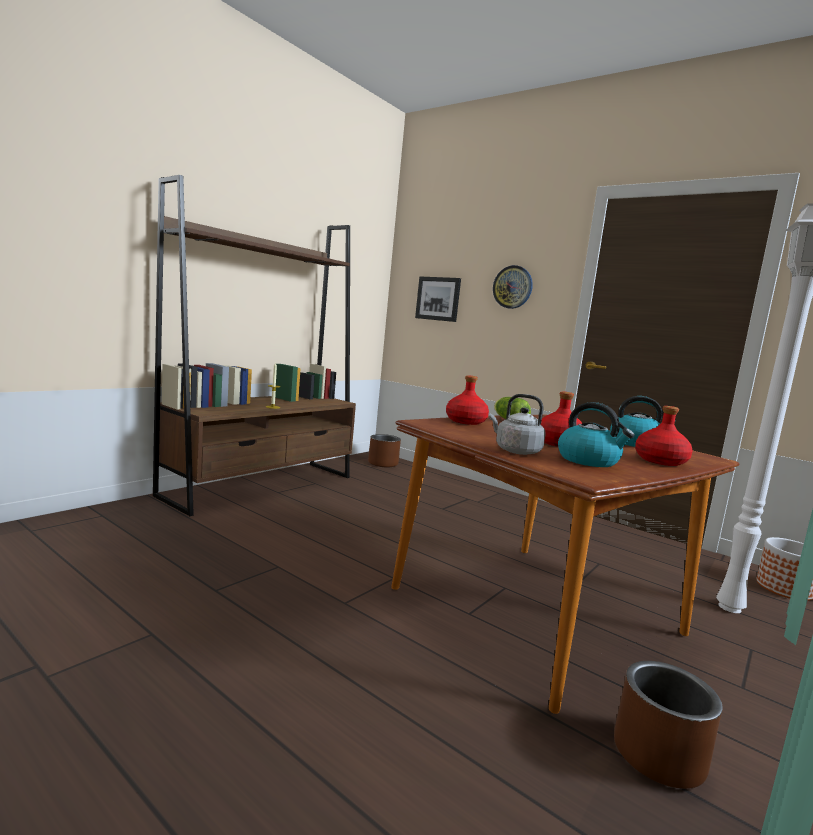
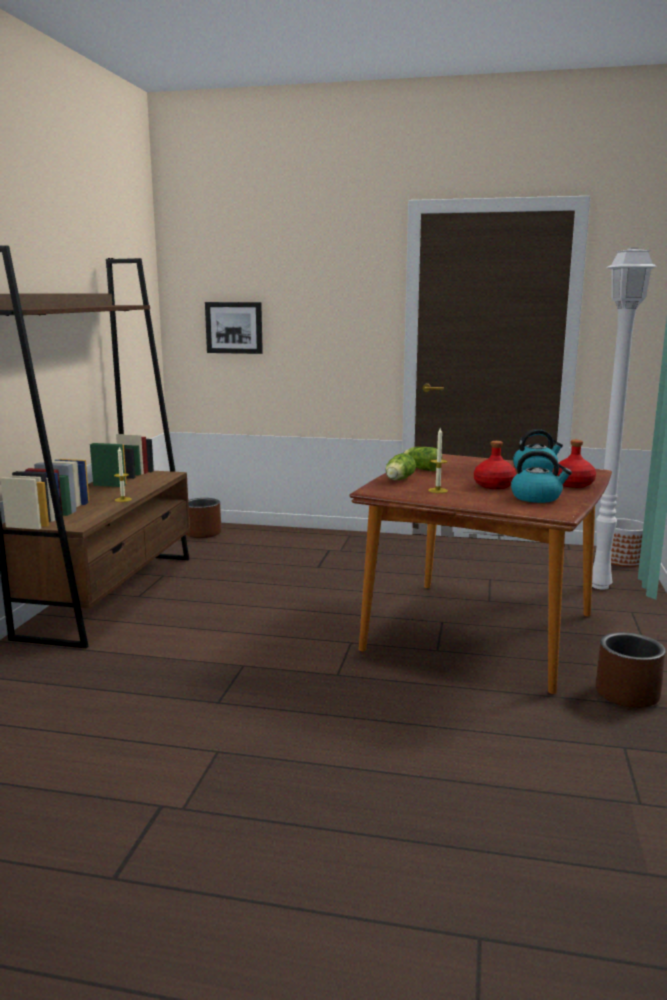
camera: 25 degrees left, 5 degrees up
(466, 421) = (398, 480): red bottle -> lettuce
(487, 434) = (437, 490): none -> candle
(512, 287) = (328, 310): wall clock -> none
(515, 451) = (483, 502): grey kettle -> none

